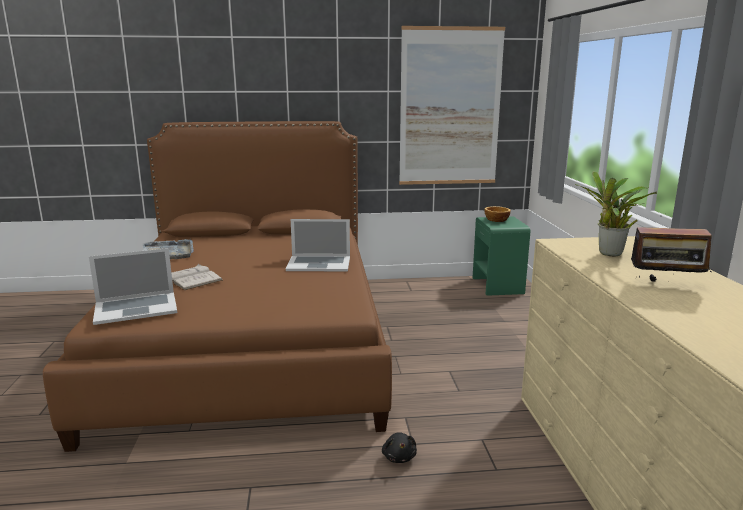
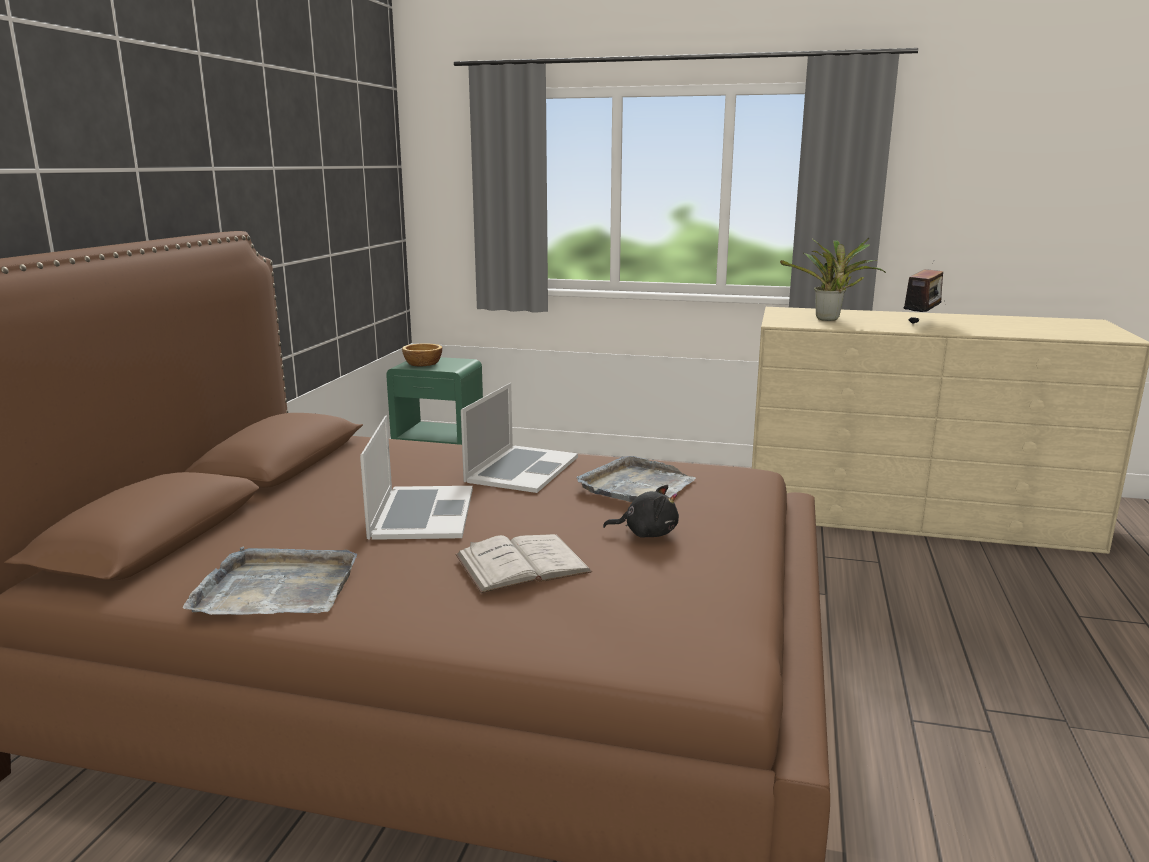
camera: 70 degrees left, 0 degrees up
(136, 308) = (671, 618): laptop -> laptop (421, 513)
(308, 288) = (636, 486): none -> grey tray
(399, 457) = (852, 607): black plush toy -> black plush toy (646, 533)
(450, 108) = (340, 196): picture -> none

